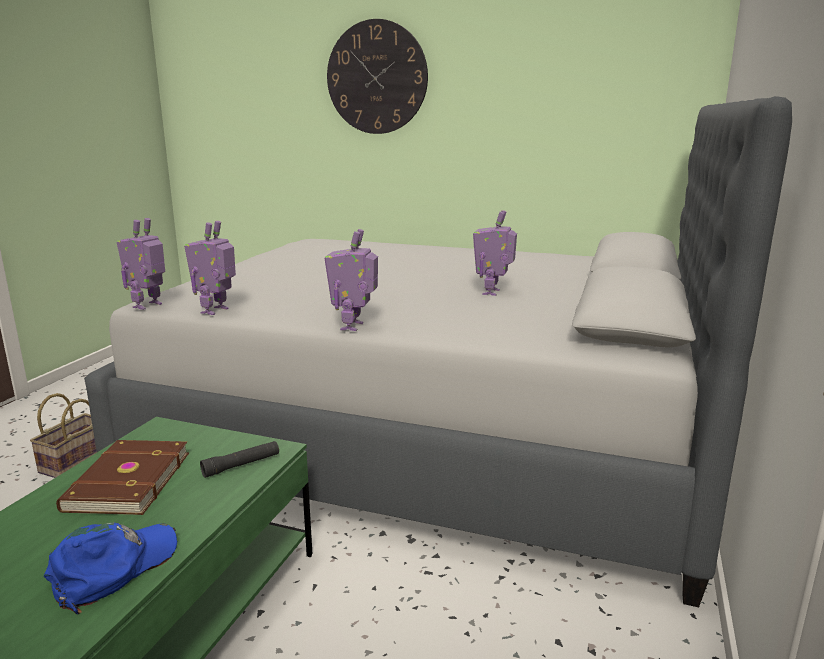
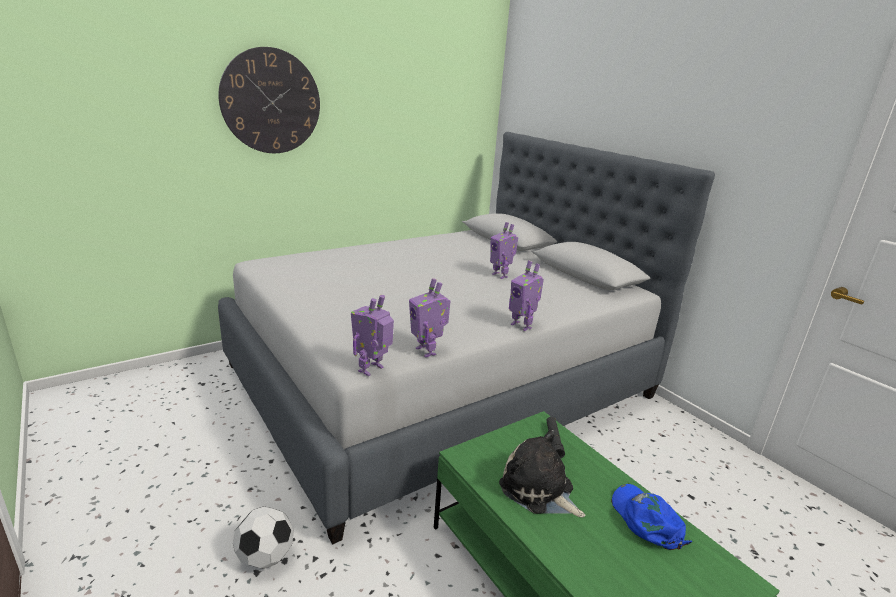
camera: 55 degrees left, 5 degrees up
(76, 461) = (265, 557): basket -> football
(126, 481) = (539, 490): brown book -> plush toy
(148, 306) = (372, 369): toy robot -> toy robot turned 60 degrees clockwise

